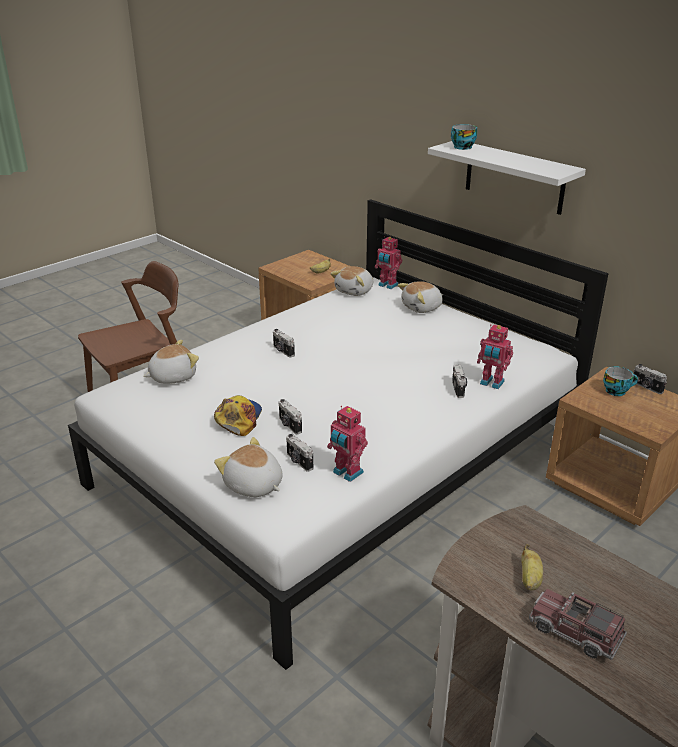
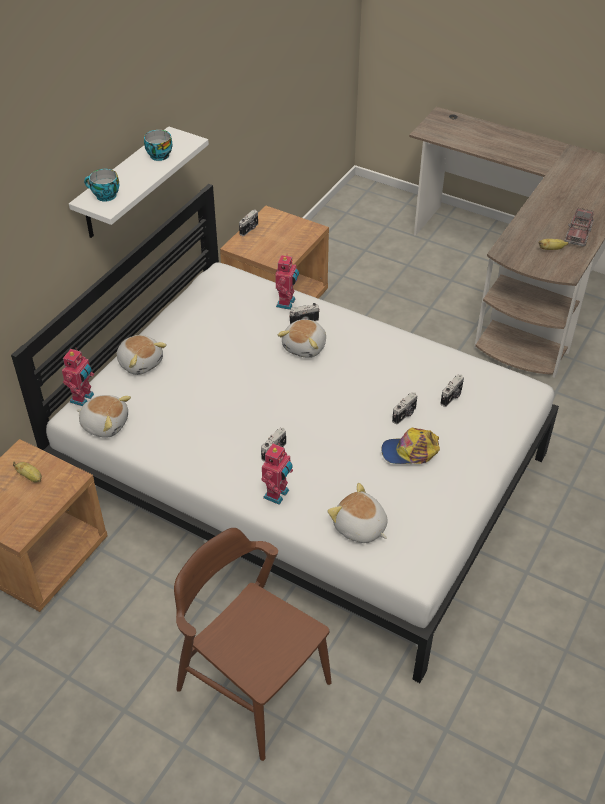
camera: 105 degrees left, 15 degrees up
(253, 485) = (494, 416): plush toy -> plush toy (305, 347)
(346, 473) = (453, 367): toy robot -> toy robot (277, 495)
(616, 391) = (261, 244): cup -> cup (158, 155)

